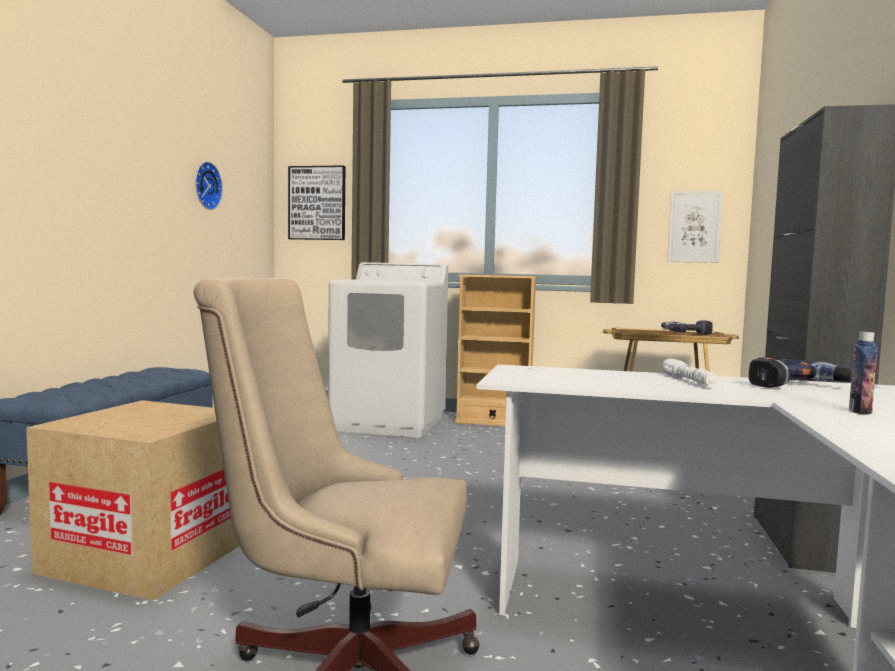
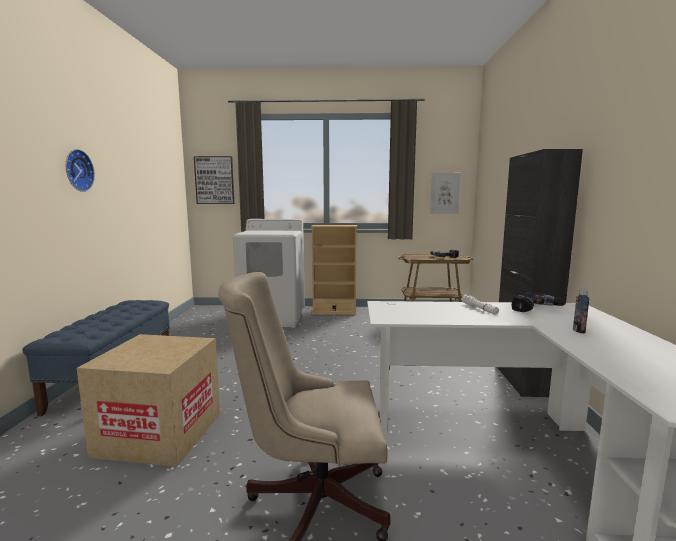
camera: 10 degrees left, 5 degrees up
(205, 186) = (145, 175): wall clock -> wall clock (77, 170)

